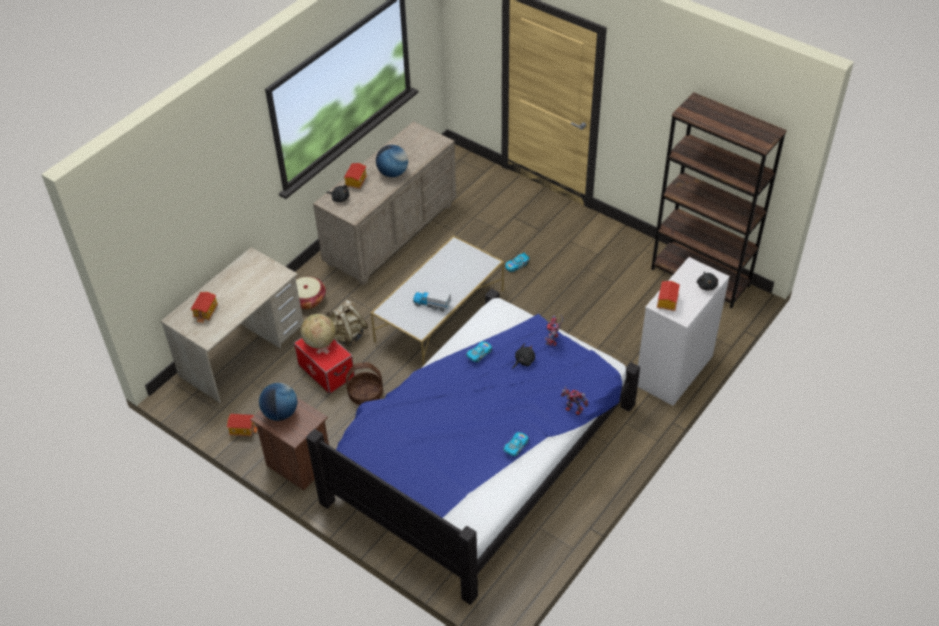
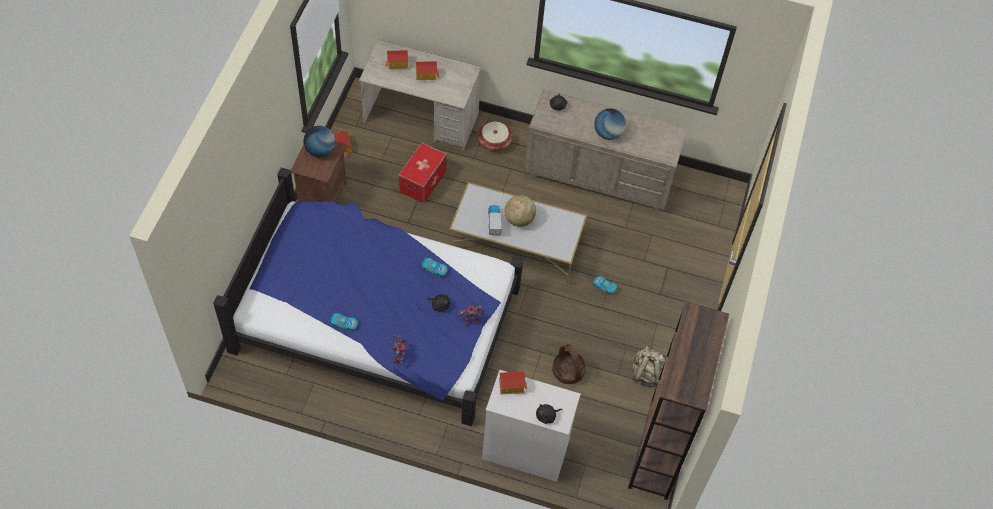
camera: 65 degrees right, 10 degrees up
(319, 342) = (428, 159): globe -> globe (519, 219)
(346, 335) = (465, 183): beige backpack -> beige backpack (647, 374)
(356, 182) = (584, 110): toy house -> toy house (426, 75)
(365, 394) = (407, 217): basket -> basket (567, 371)

